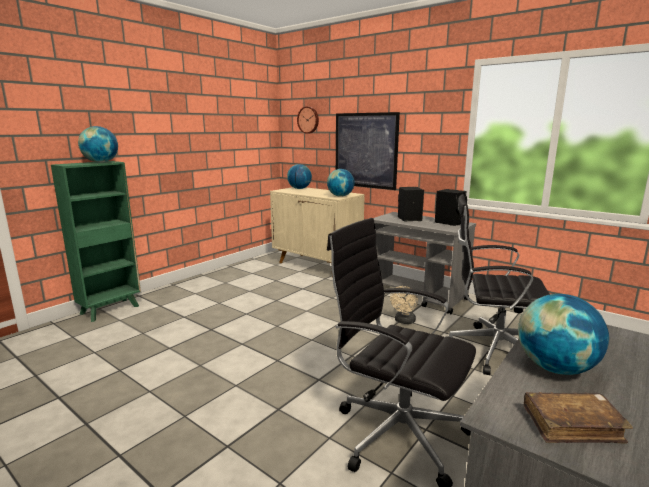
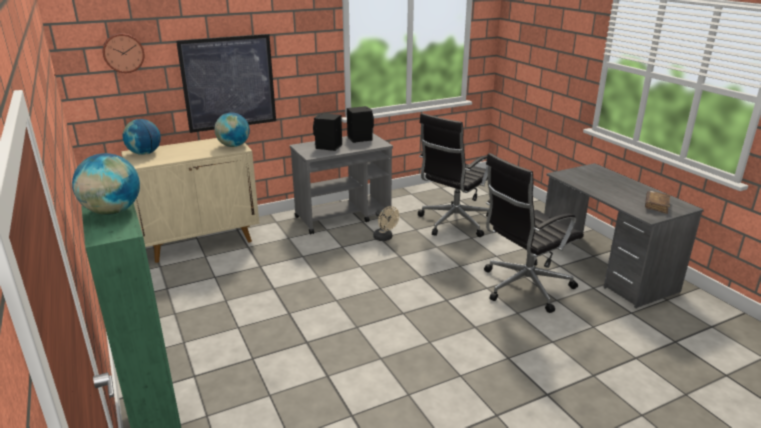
camera: 65 degrees left, 10 degrees up
(555, 368) = (612, 193): globe -> none

